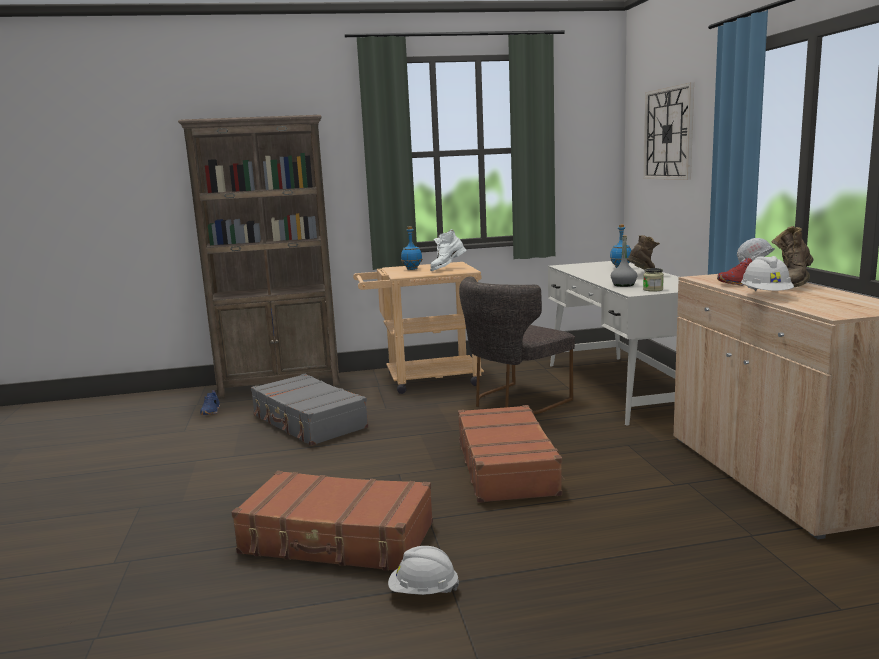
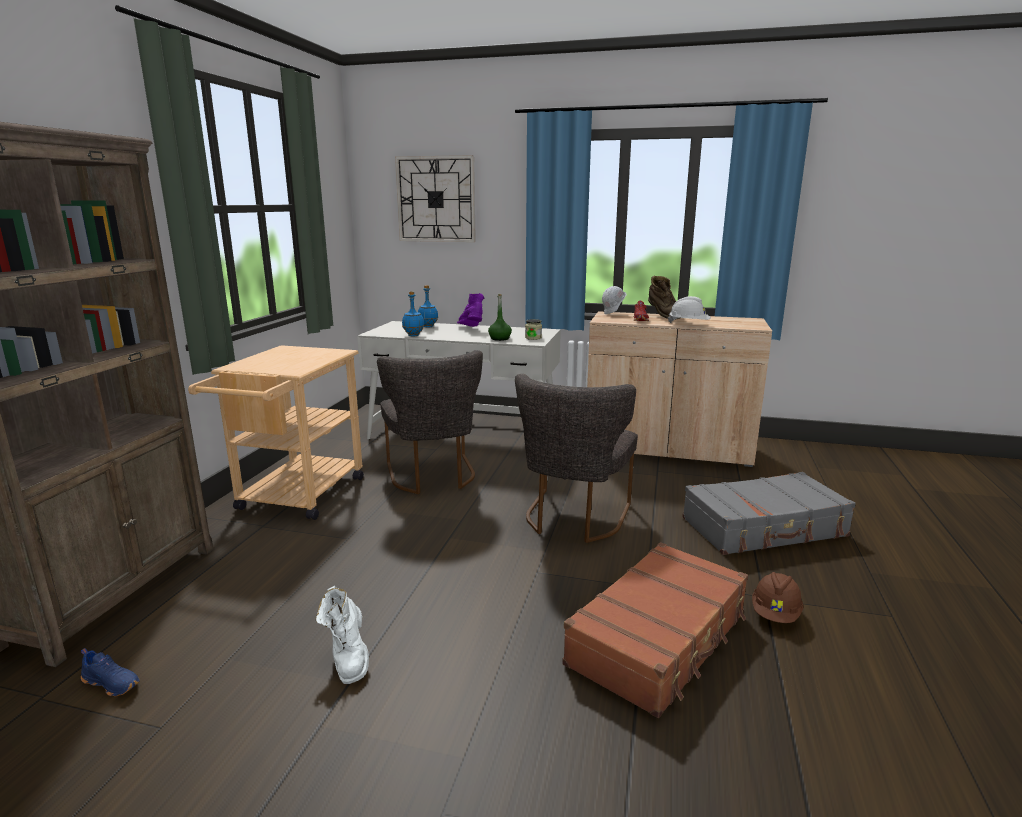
camera: 65 degrees left, 5 degrees up
(308, 422) = (310, 598): grey suitcase -> grey suitcase (764, 528)
(412, 269) = (270, 363): blue bottle -> blue bottle (413, 335)
(423, 592) = (775, 613): white hard hat -> brown hard hat
(447, 269) = (313, 355): white boot -> white boot (348, 657)
(507, 467) = (573, 519): brown suitcase -> grey chair
(623, 285) = (500, 338): grey bottle -> green bottle
(642, 275) = (471, 329): brown boot -> purple boot

